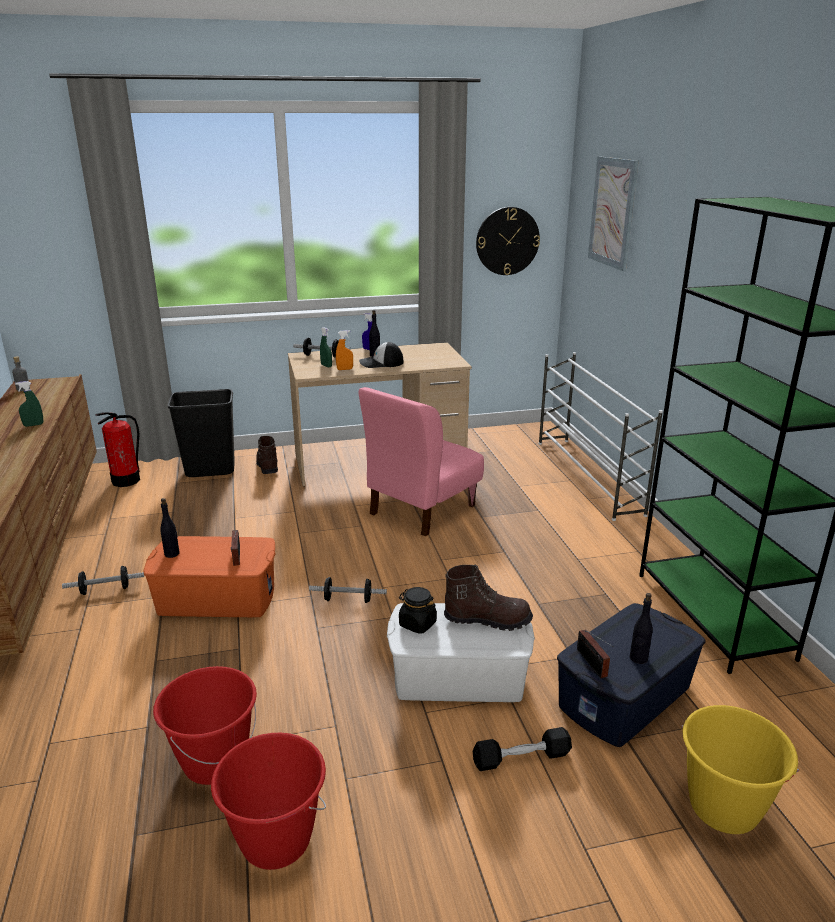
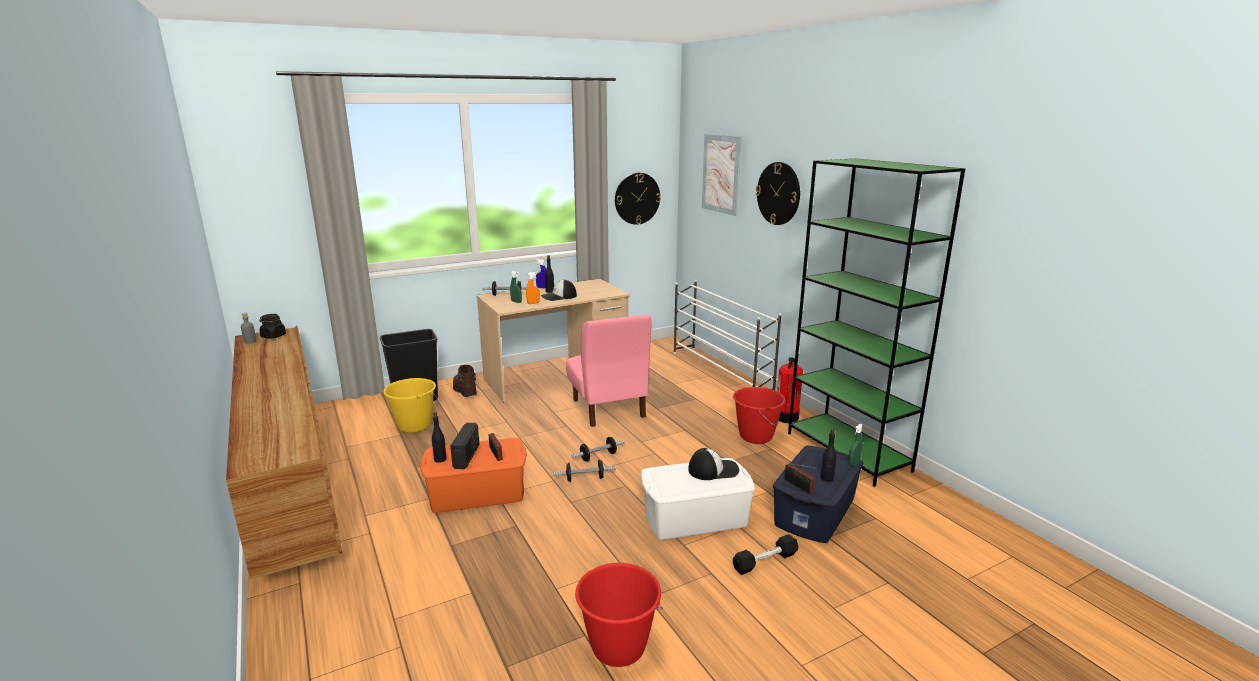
camera: 15 degrees left, 5 degrees down
(33, 425) = (285, 368): green spray bottle -> green spray bottle (853, 463)
(105, 590) = (375, 501): dumbbell -> dumbbell (598, 456)
(126, 481) = (343, 416): fire extinguisher -> fire extinguisher (787, 417)
(202, 554) = (467, 456): none -> radio
(214, 761) = (541, 605): red bucket -> red bucket (755, 436)
(417, 624) = (665, 480): black jar -> black jar (273, 336)
(421, 509) = (608, 408): pink chair -> pink chair turned 45 degrees counterclockwise
(487, 619) = (713, 470): brown boot -> cap
(674, 243) = (778, 193): none -> wall clock
(723, 808) = (907, 566): yellow bucket -> yellow bucket (414, 426)

